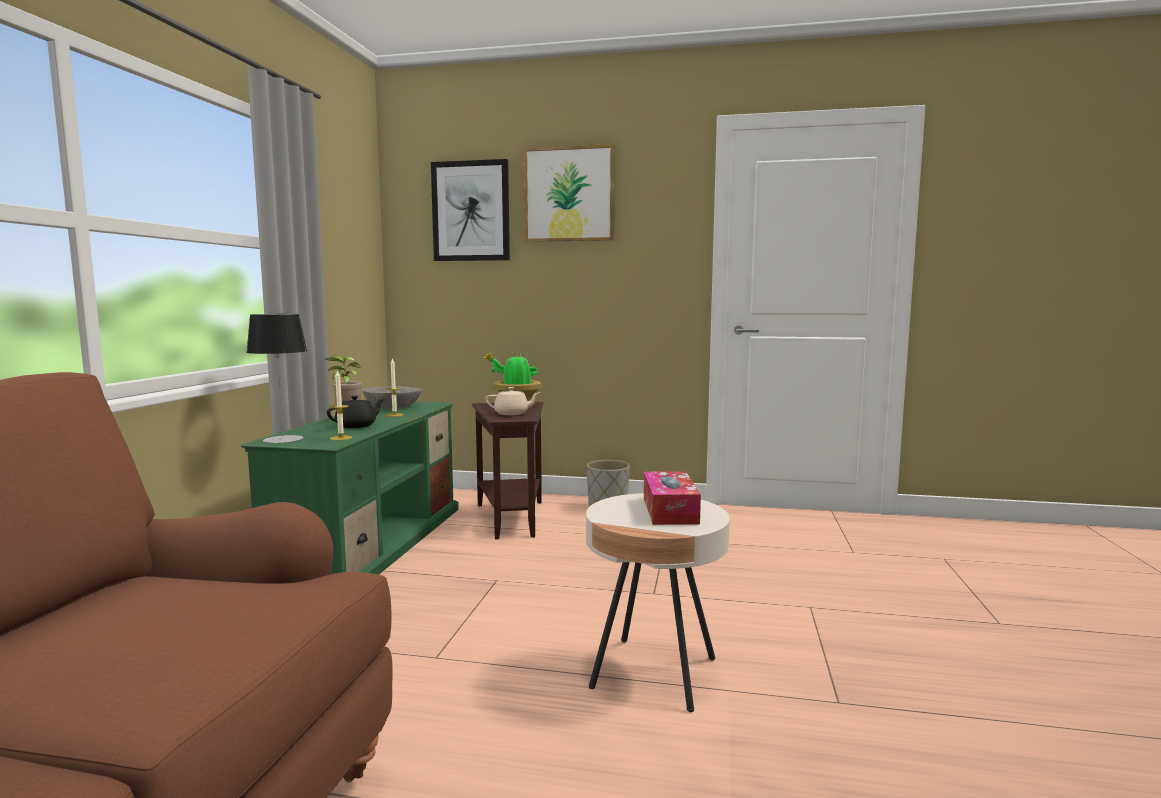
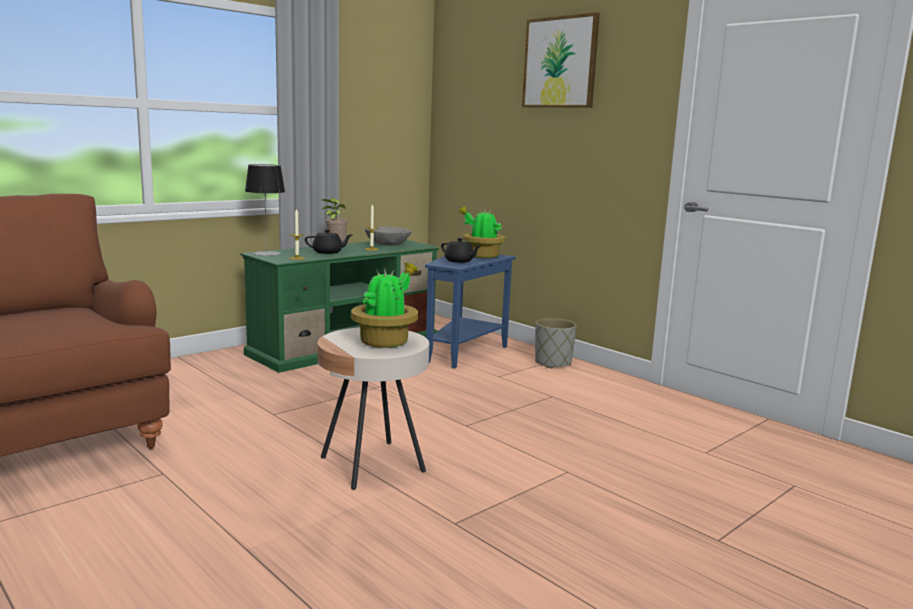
camera: 35 degrees right, 5 degrees up
(471, 211) = (488, 79): picture -> none
(512, 413) = (459, 261): beige teapot -> black teapot
(512, 518) = (464, 352): brown side table -> blue side table
(670, 510) = (386, 342): tissue box -> potted plant

